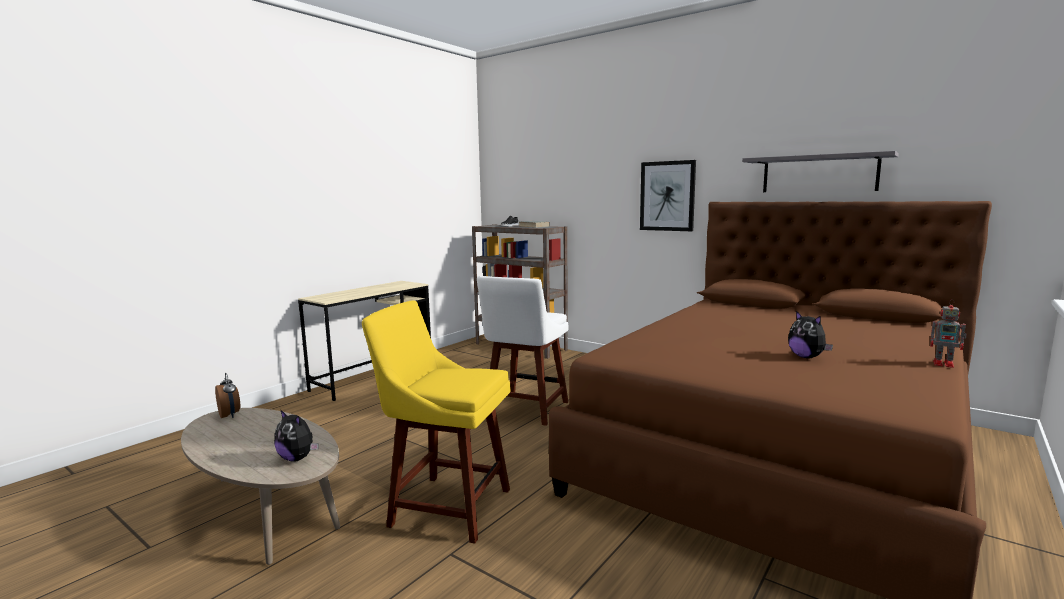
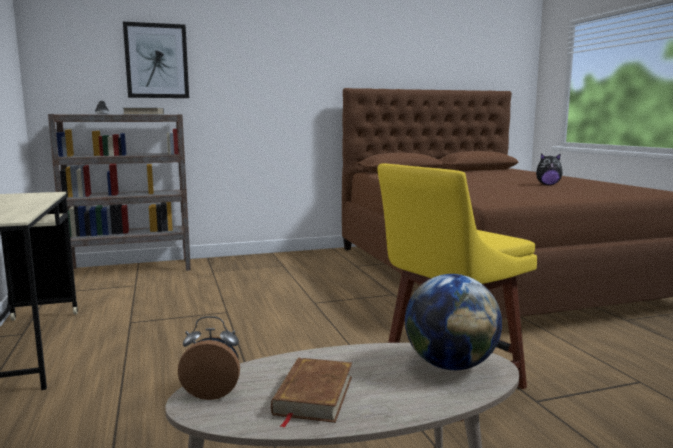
camera: 55 degrees left, 0 degrees up
(234, 435) = (313, 395): none -> brown book
(298, 458) = (450, 365): plush toy -> globe
(525, 410) = (294, 307): white stool -> none
(667, 196) = (297, 82): picture -> picture (156, 61)
(819, 174) = (416, 68): grey shelf -> none
(944, 364) = (586, 178): toy robot -> none

